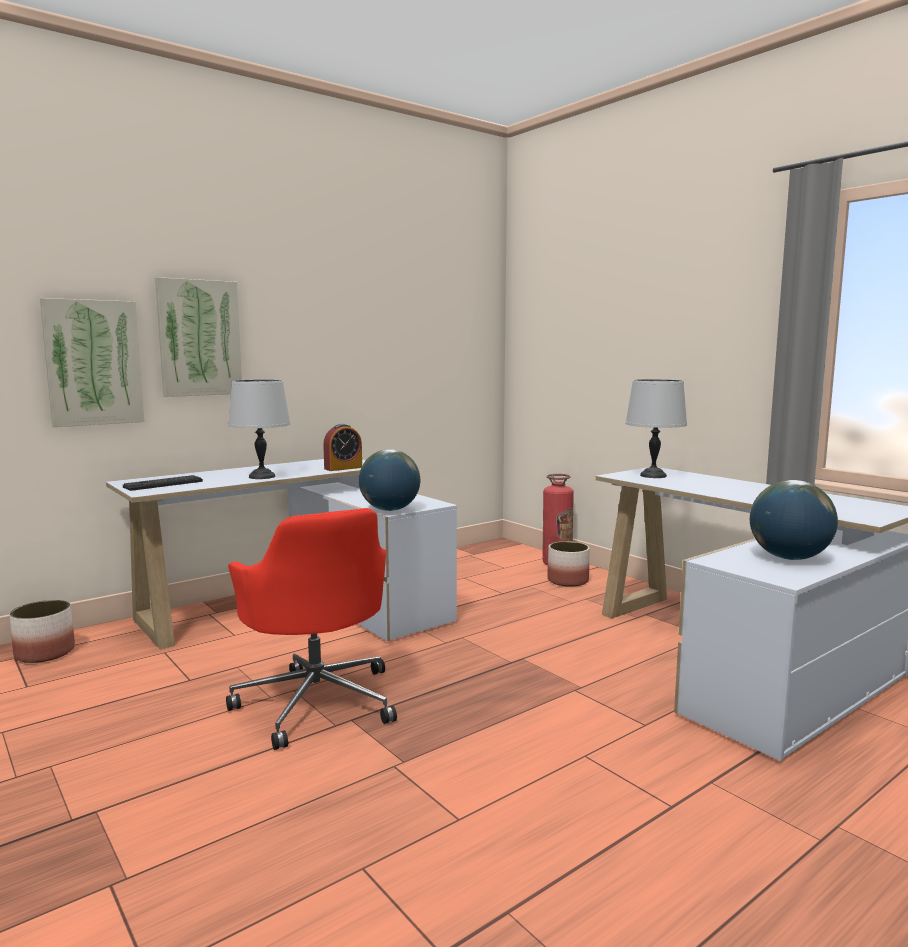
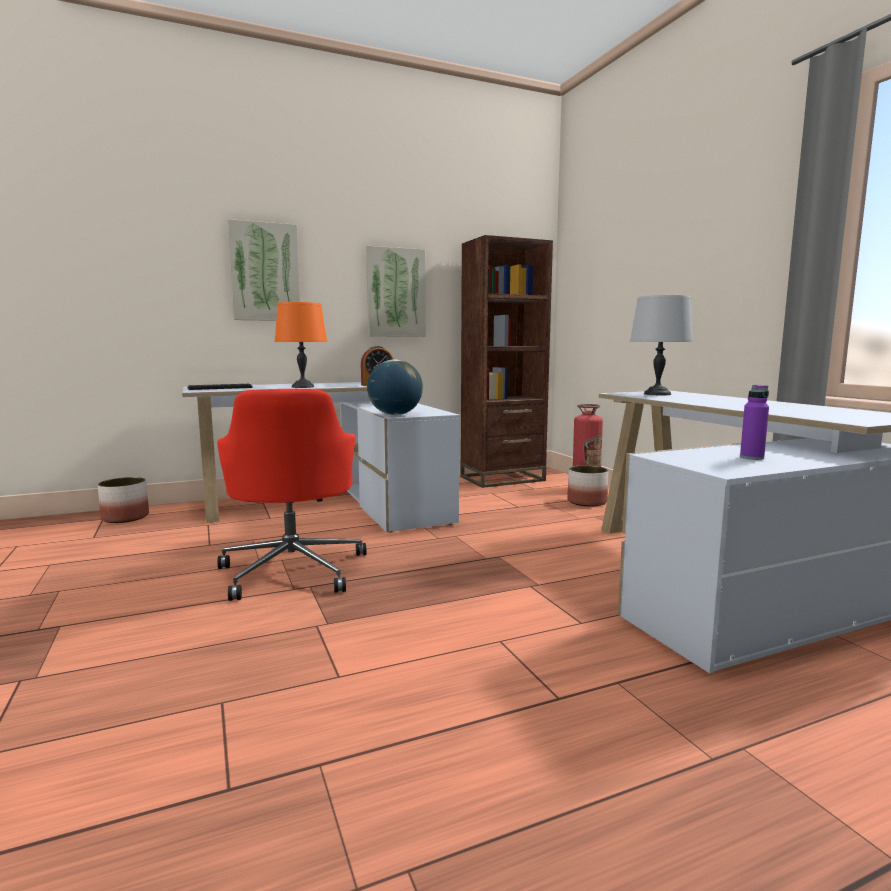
camera: 15 degrees right, 0 degrees up
(93, 362) = (176, 289): picture -> picture (395, 293)
(261, 476) = (302, 387): grey table lamp -> orange table lamp
(463, 557) = (502, 479): none -> brown bookcase
(790, 558) = (751, 458): globe -> purple bottle

